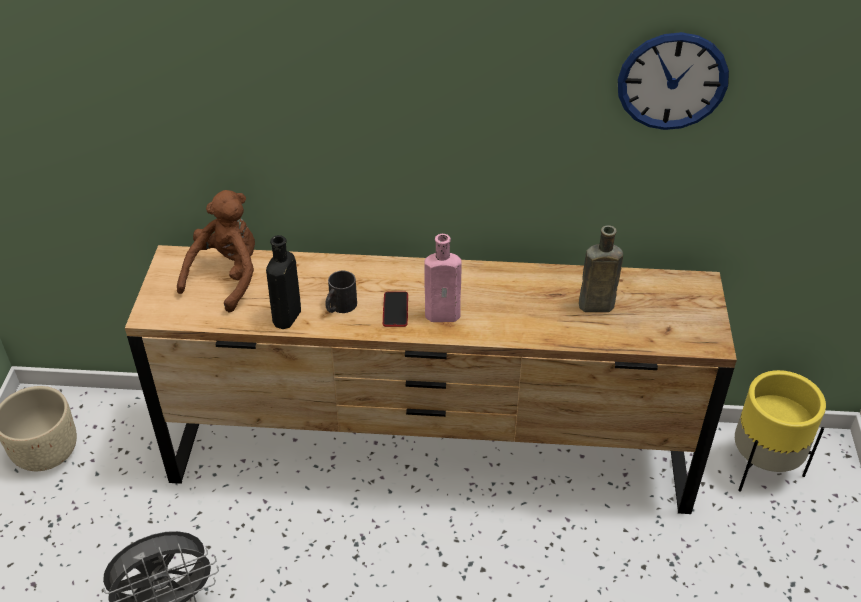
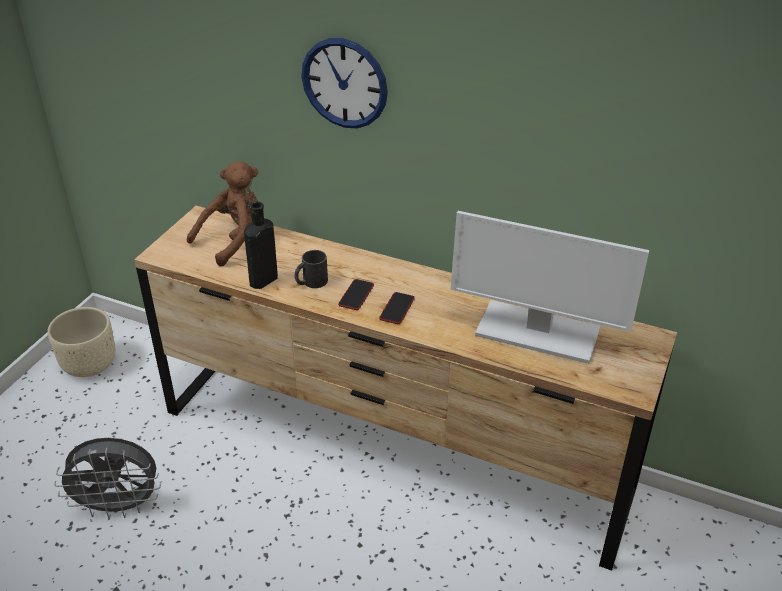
camera: 20 degrees right, 5 degrees down
(445, 314) = (397, 309): pink bottle -> phone
(593, 305) = (536, 332): brown bottle -> monitor
(672, 81) = (635, 124): wall clock -> wall clock (344, 83)
(762, 468) = (705, 549): yellow planter -> none

